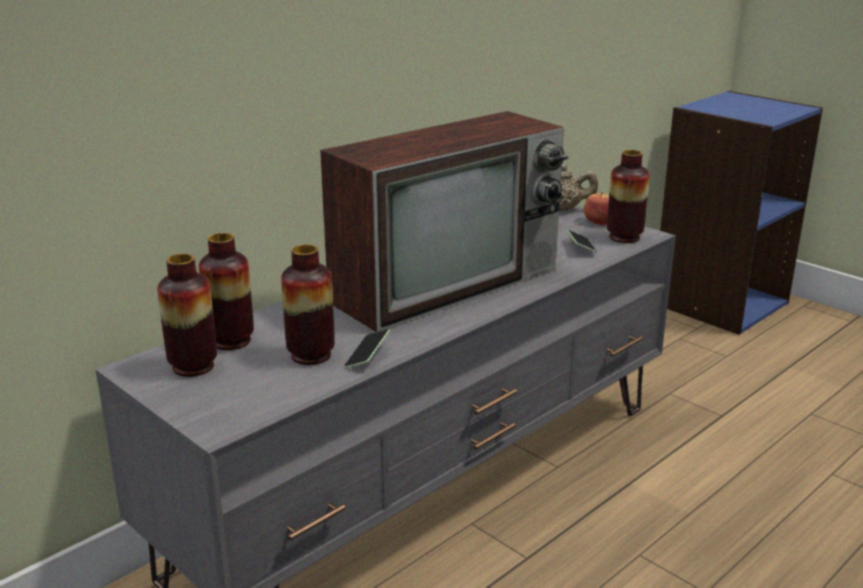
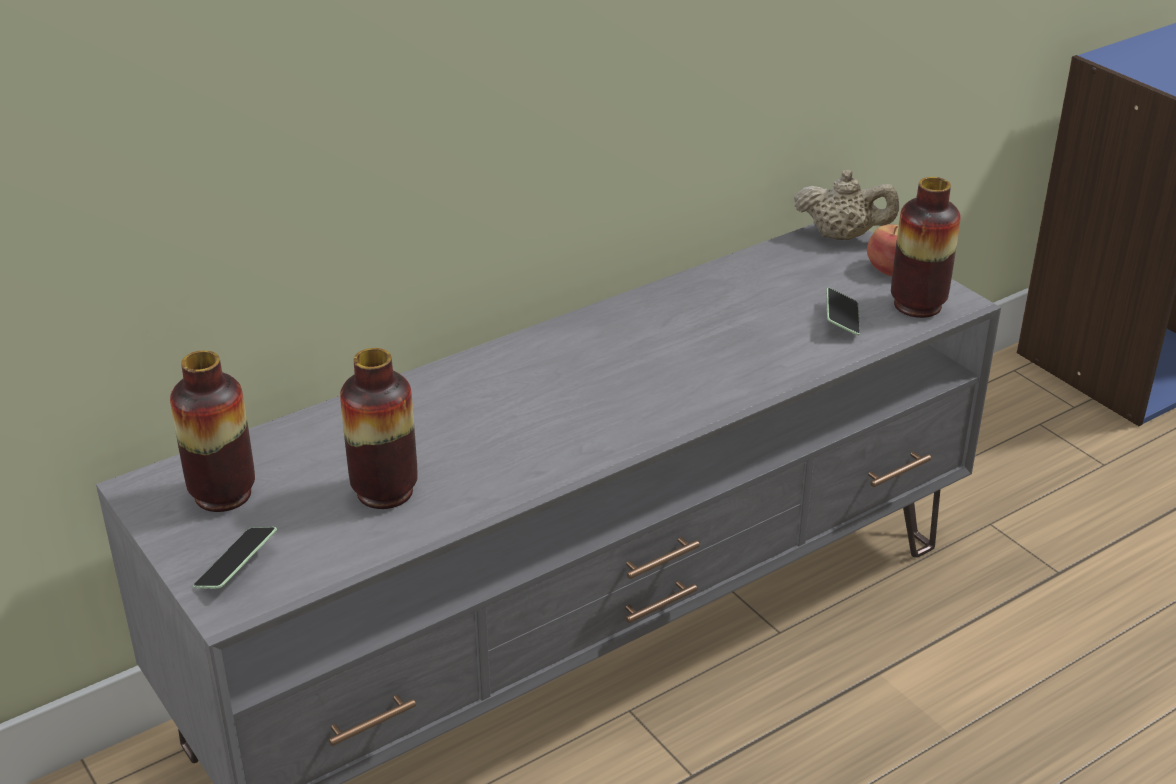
camera: 10 degrees right, 10 degrees up
(231, 341) = (284, 453): vase -> none
(367, 356) = (461, 502): phone -> phone (237, 568)
(448, 284) = (618, 375): television -> none

